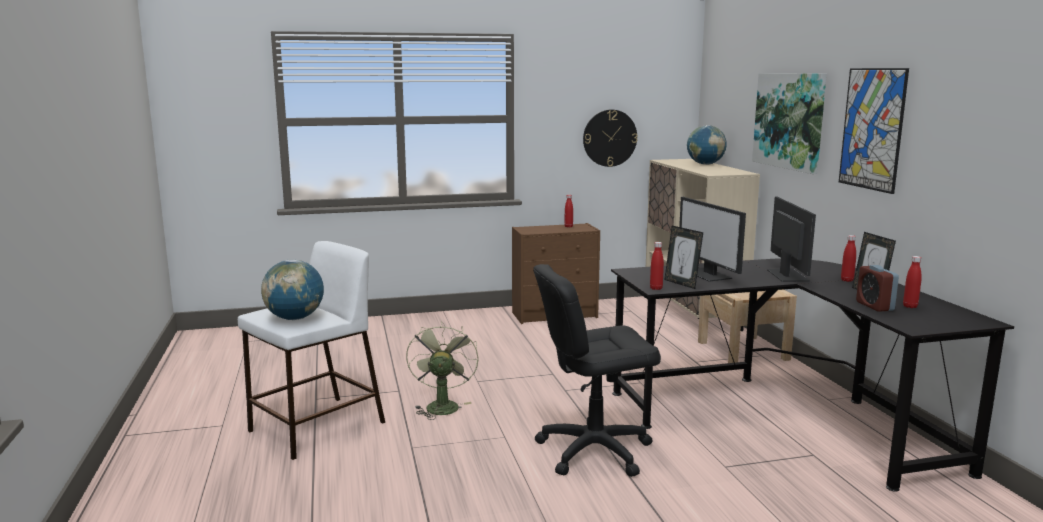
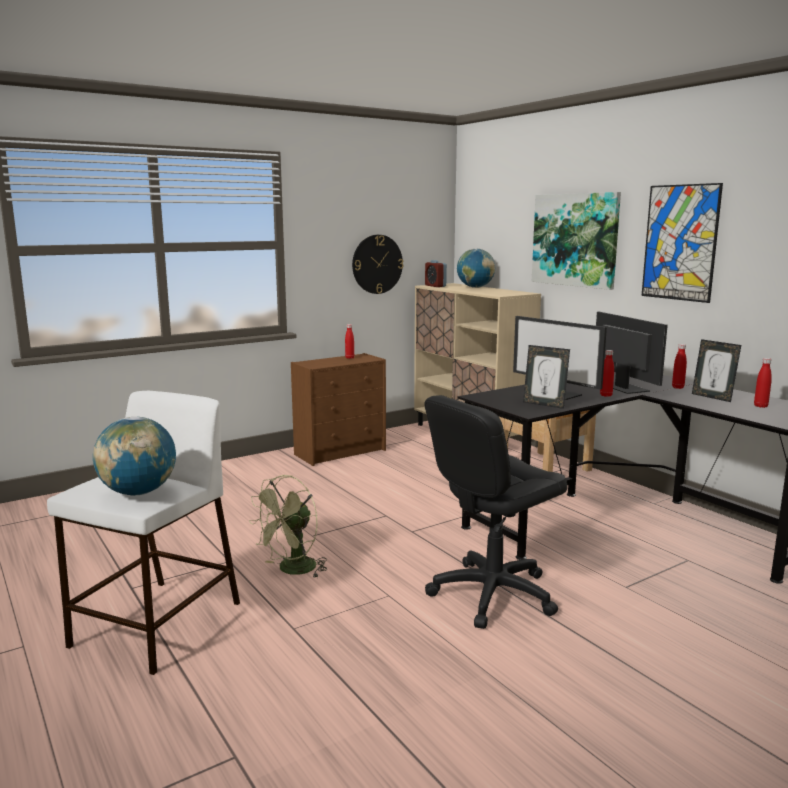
camera: 20 degrees left, 0 degrees up
(441, 405) = (292, 570): green fan -> green fan turned 120 degrees counterclockwise
(656, 288) = (527, 412): red bottle -> red bottle (606, 395)
(874, 306) = (734, 409): alarm clock -> alarm clock (435, 286)

